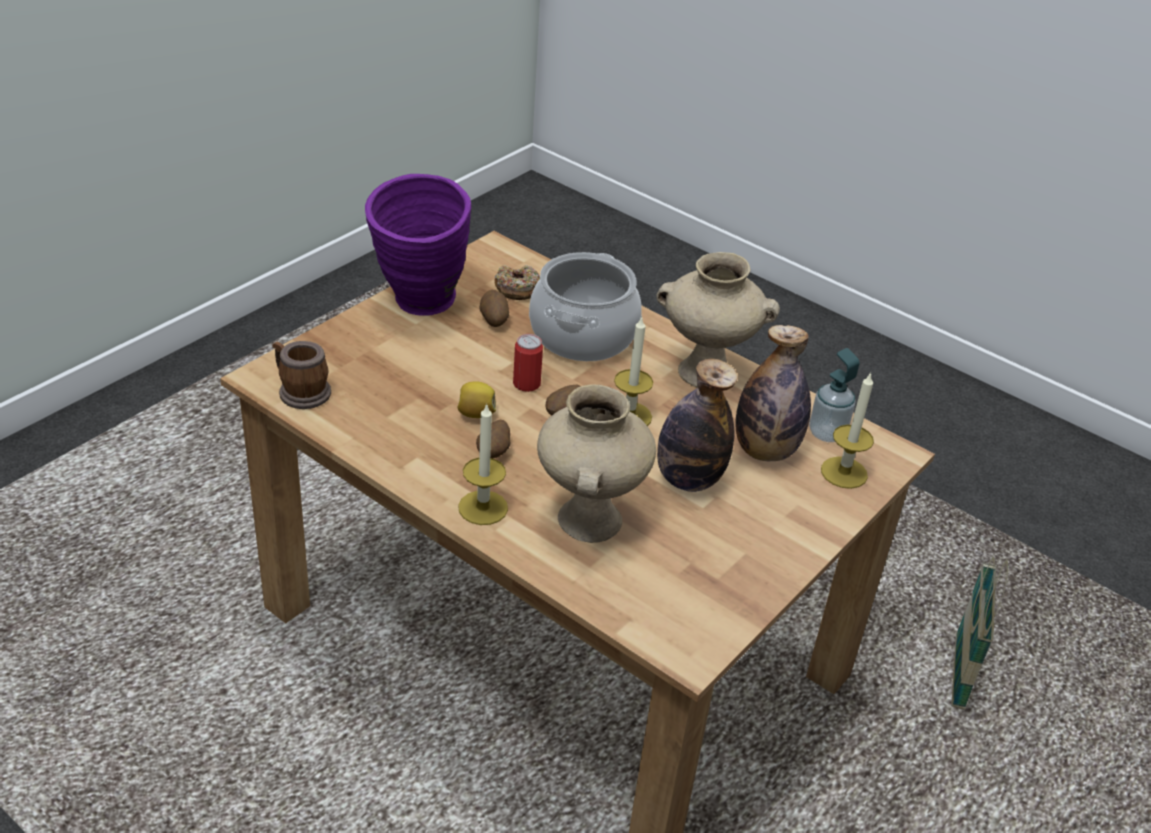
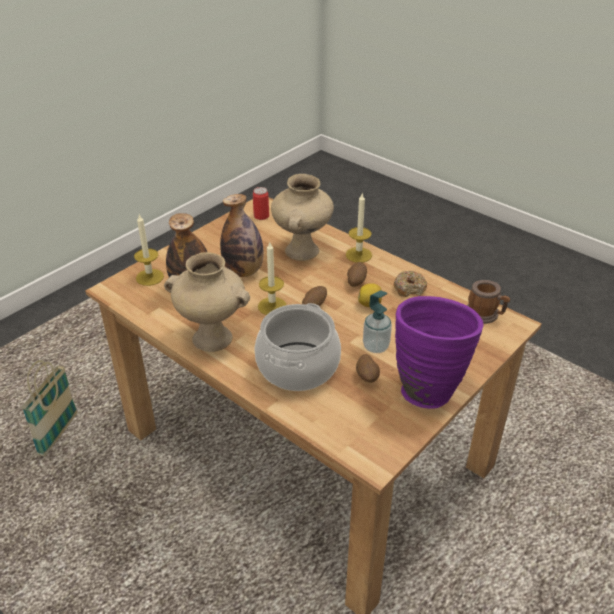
camera: 175 degrees left, 0 degrees up
(517, 289) = (351, 411): donut -> donut (409, 288)
(526, 384) = (339, 325): can -> can (261, 216)
(826, 433) = (147, 299): soap dispenser -> soap dispenser (376, 346)

